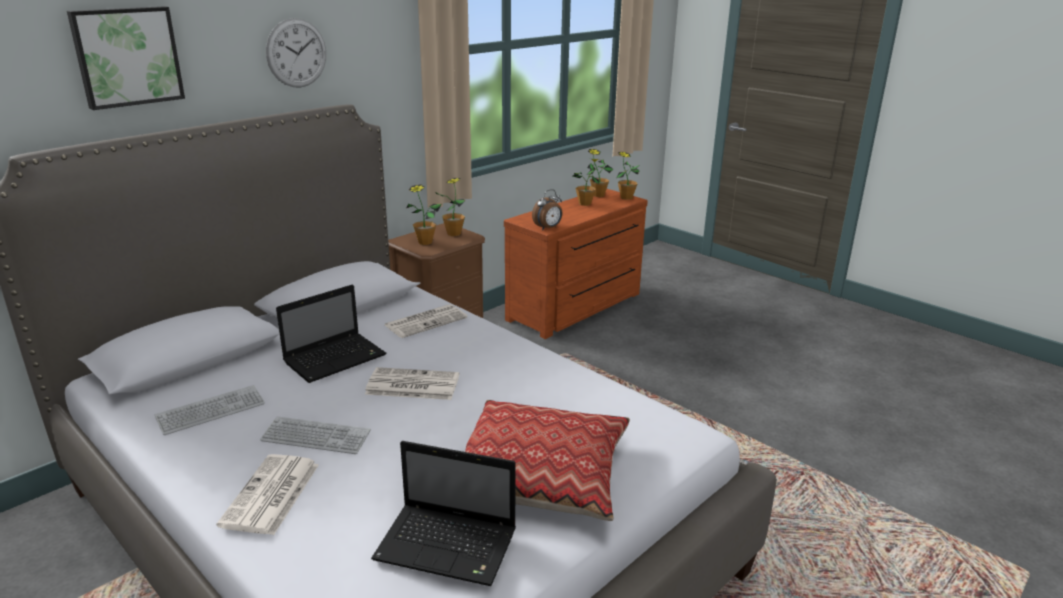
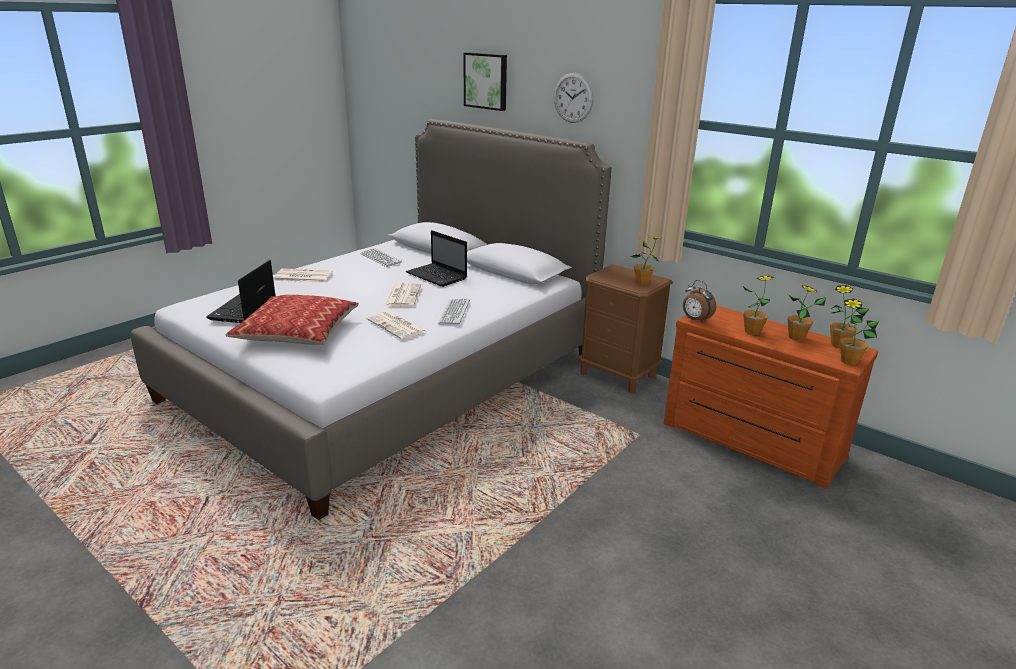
camera: 85 degrees right, 0 degrees up
(316, 437) = (349, 279): keyboard -> keyboard (454, 312)
(425, 242) = (615, 275): potted plant -> potted plant (752, 332)
(426, 321) = (493, 294): newspaper -> newspaper (397, 326)

